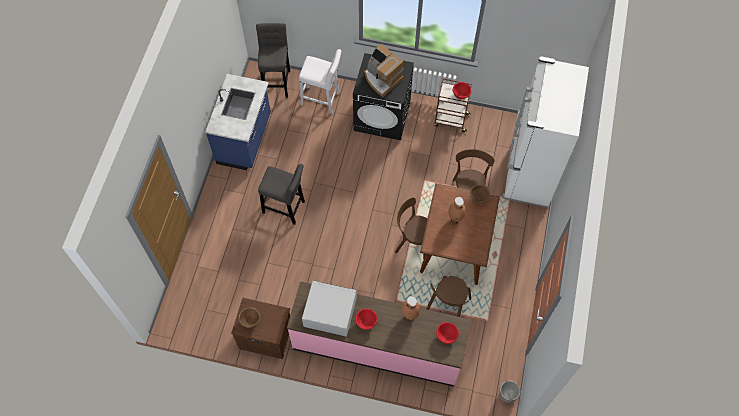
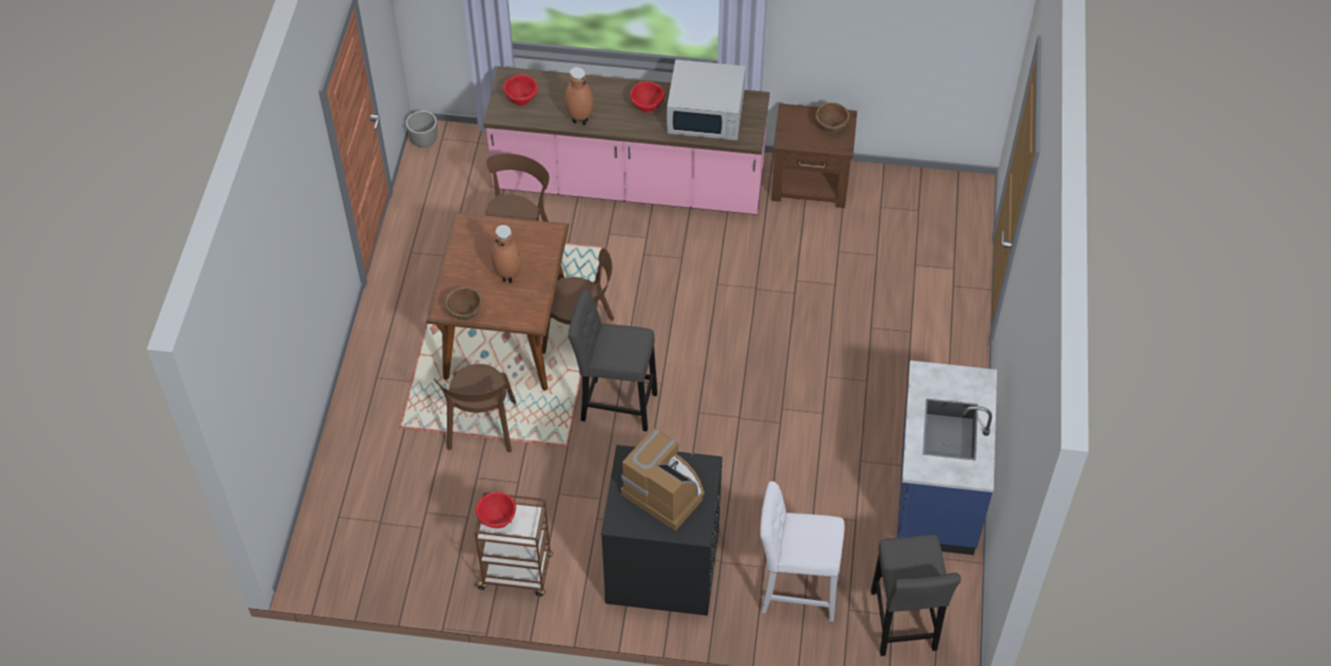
camera: 175 degrees right, 10 degrees down
(285, 208) = (823, 372): grey stool -> grey stool (614, 404)
(528, 173) = (360, 477): white fridge -> none

